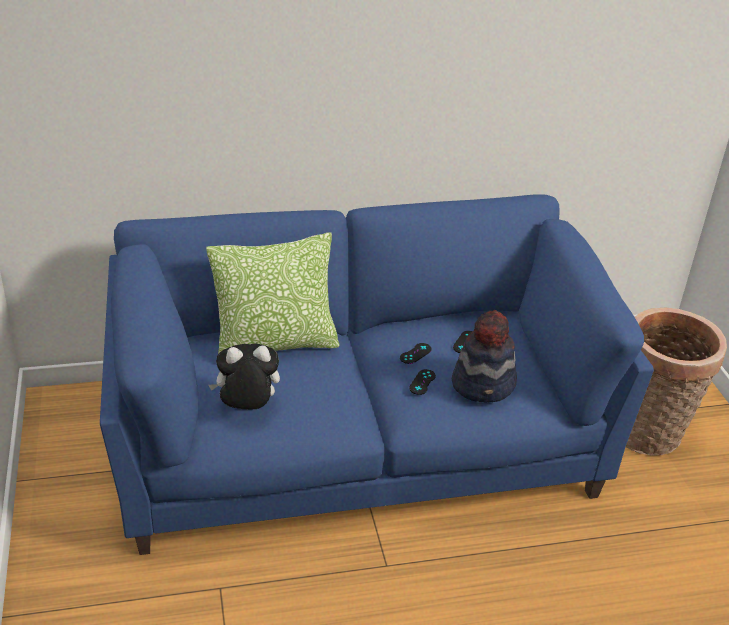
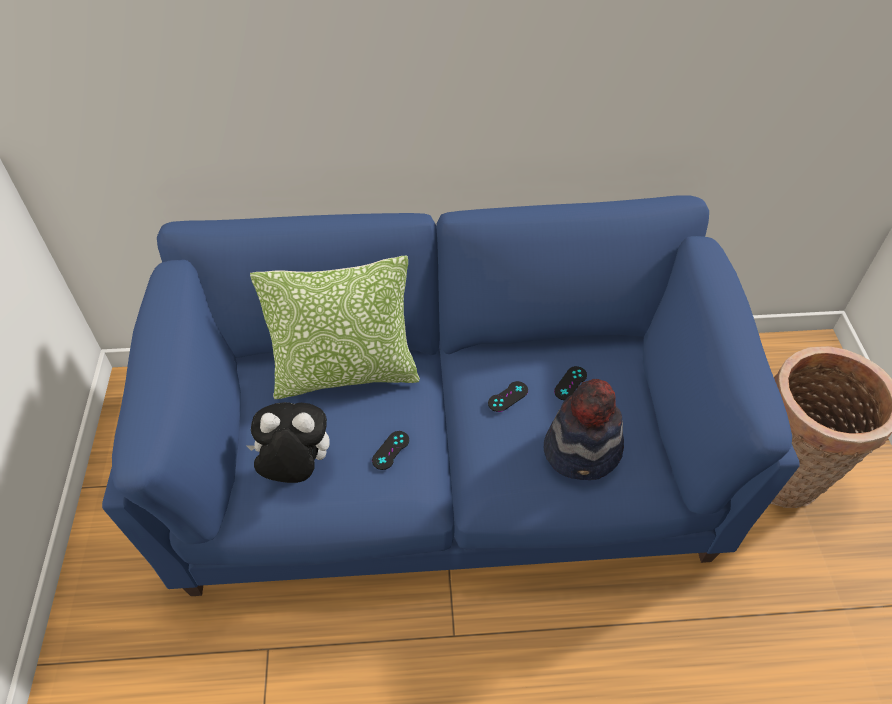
camera: 10 degrees right, 15 degrees up
(422, 382) = (509, 441): black game controller -> black game controller (390, 450)

